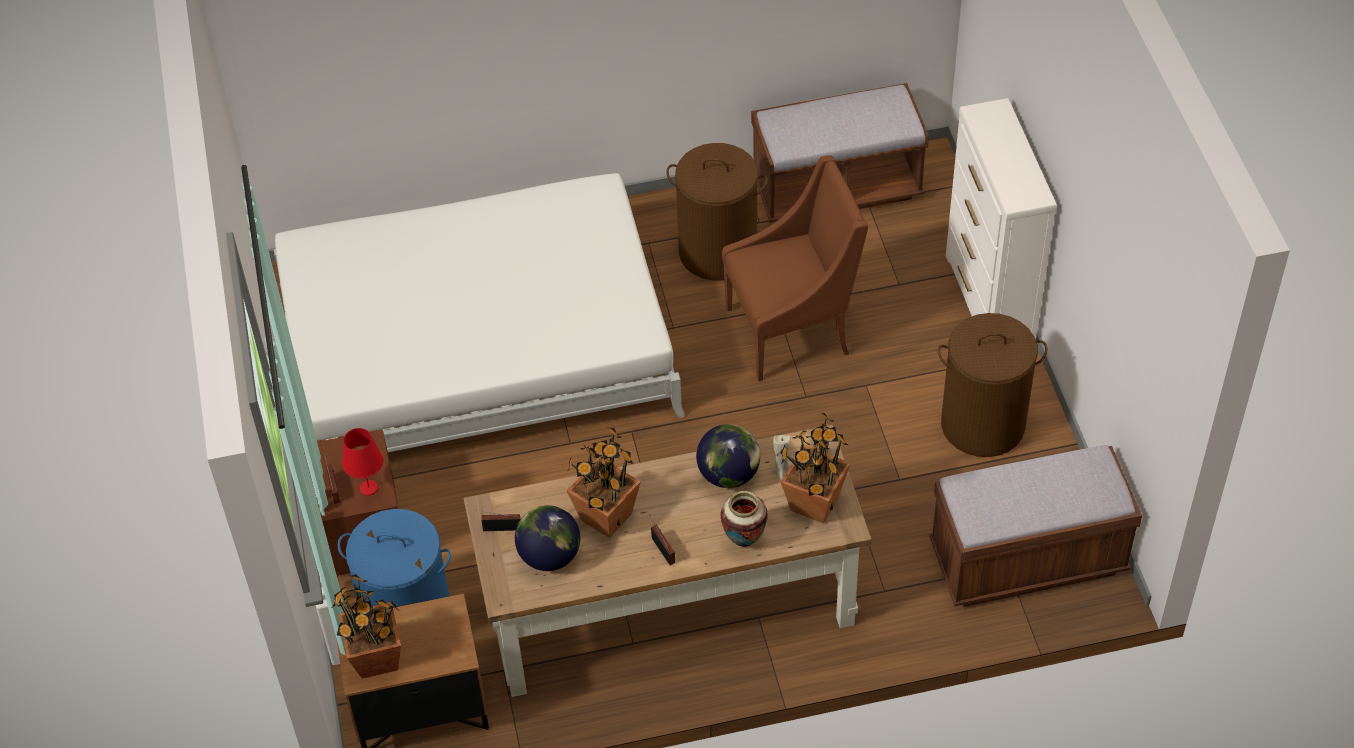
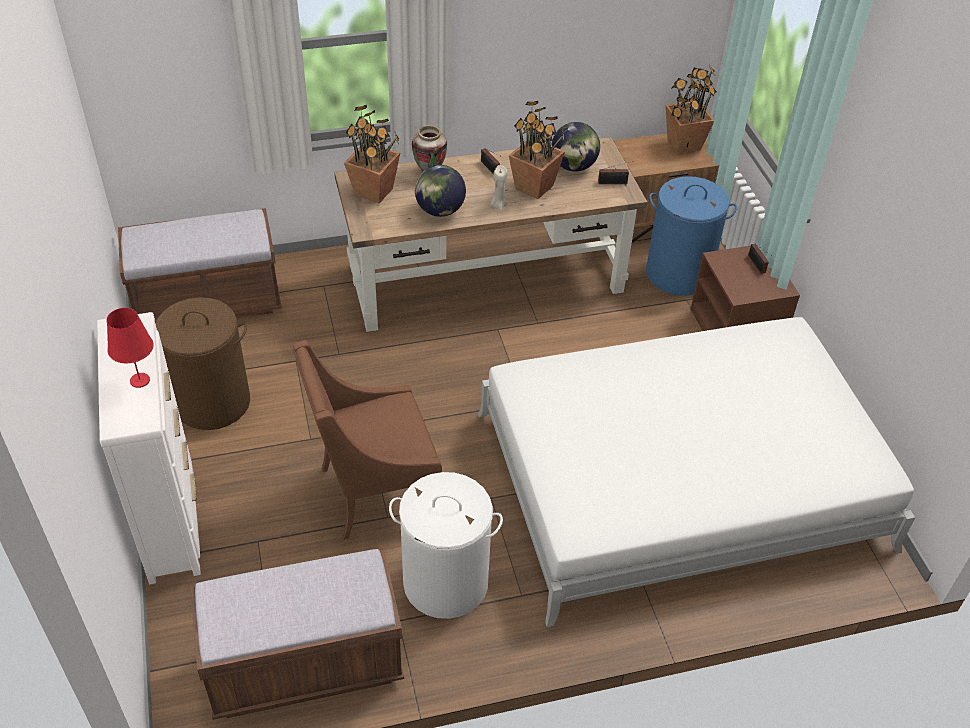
camera: 175 degrees right, 5 degrees down
(368, 488) = (729, 264): red table lamp -> red table lamp (140, 380)
(718, 252) = (445, 583): brown laundry basket -> white laundry basket
(782, 471) = (397, 212): beige candle -> beige candle (498, 205)

